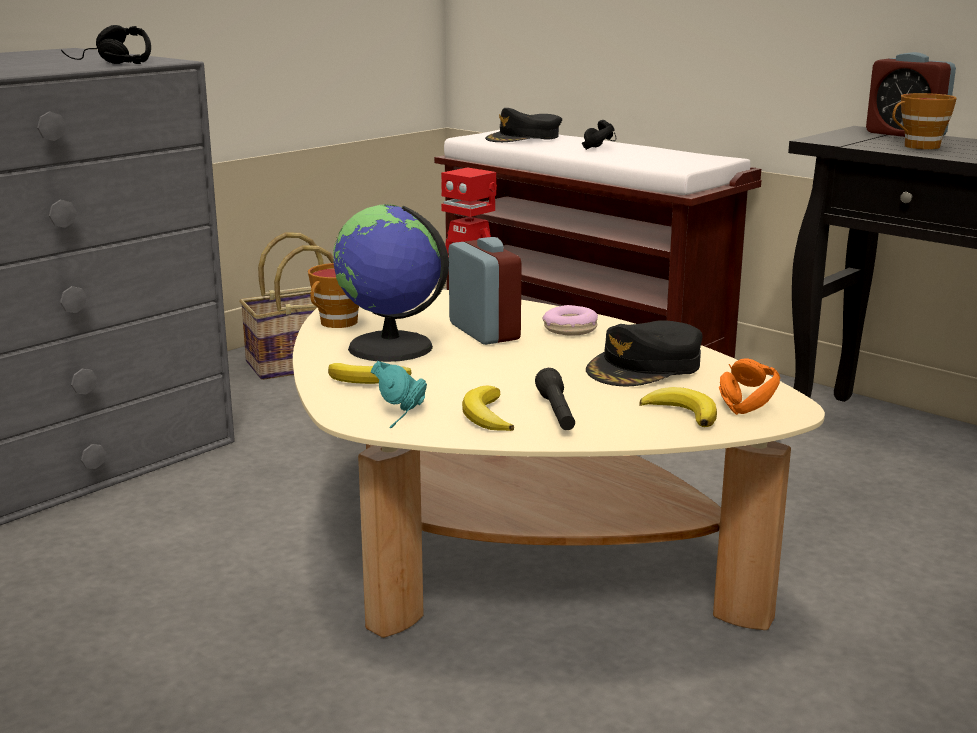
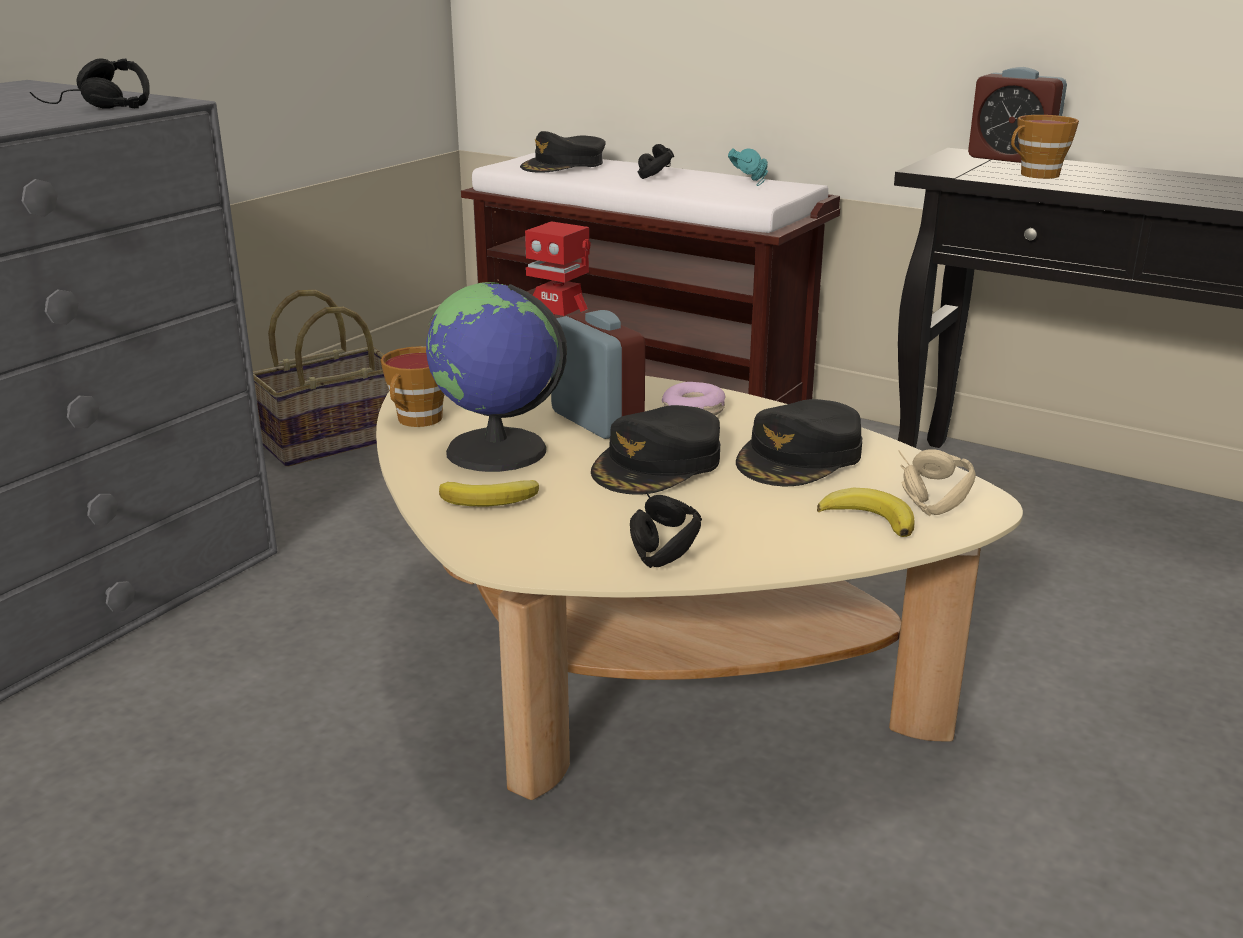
camera: 10 degrees left, 5 degrees up
(406, 413) = (554, 545): turquoise headphones -> turquoise headphones (756, 182)
(486, 416) = (650, 541): banana -> black headphones
(520, 365) = (658, 464): none -> black cap
(557, 413) = (729, 530): black flashlight -> none
(734, 398) = (916, 493): orange headphones -> beige headphones

